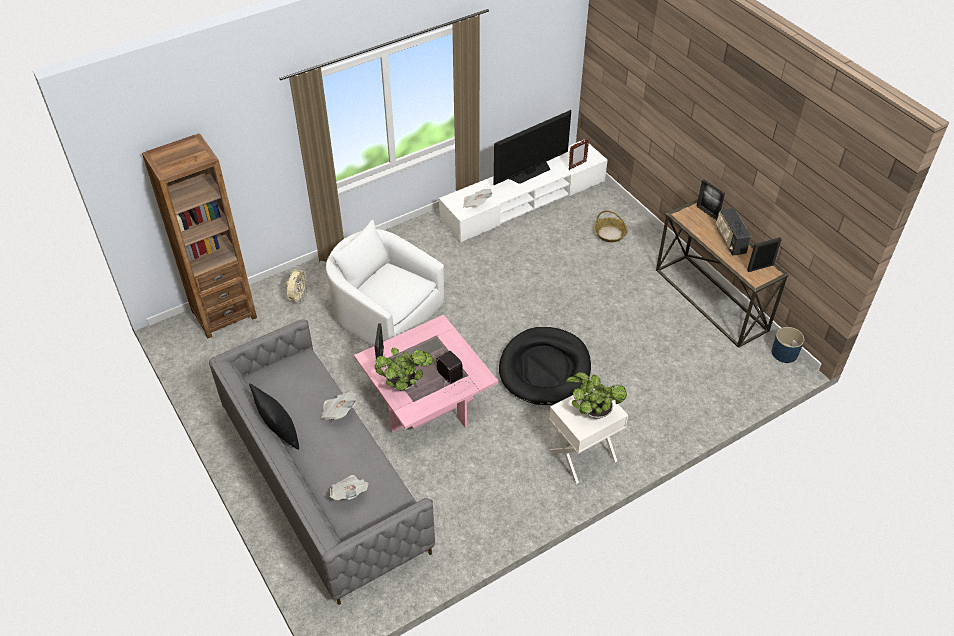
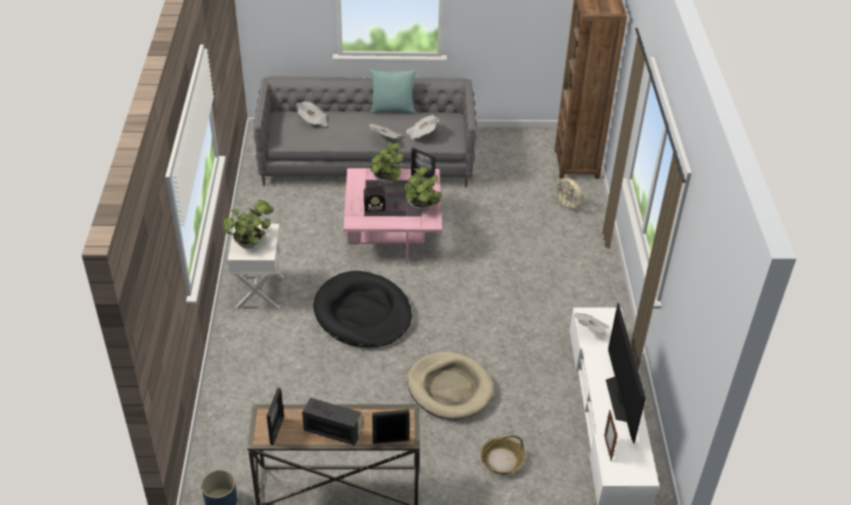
camera: 120 degrees right, 5 degrees down
(279, 432) = (392, 110): black pillow -> turquoise pillow
(311, 386) = (421, 134): none -> newspaper
(384, 313) = (510, 246): white armchair -> none
(425, 339) = (422, 208): none -> potted plant
(574, 283) = (450, 388): none -> beige dog bed

